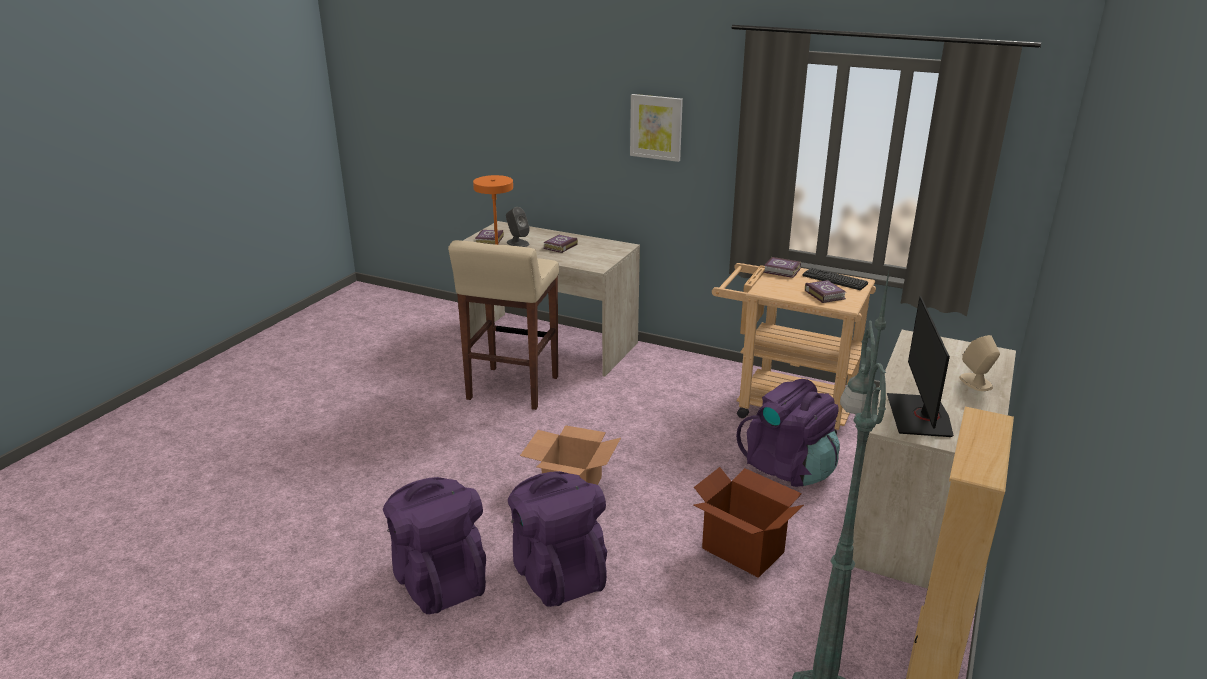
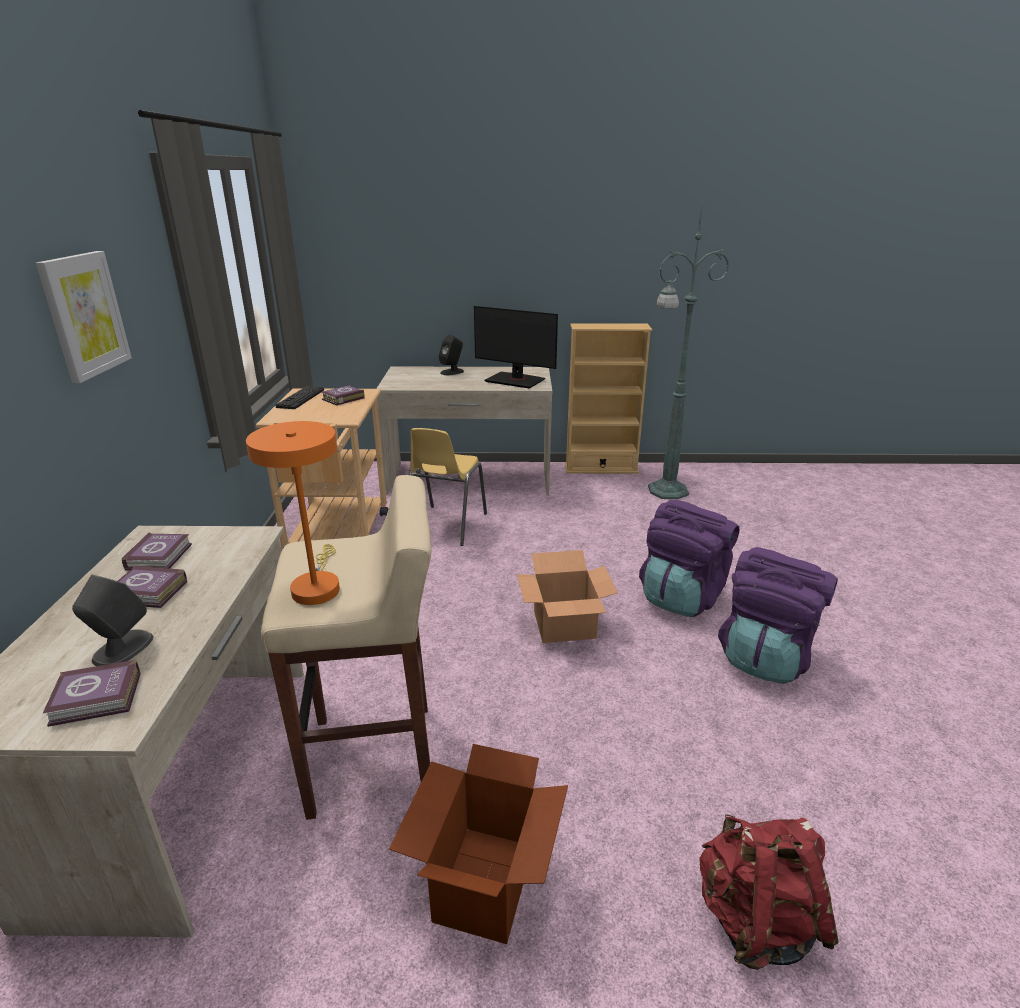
camera: 115 degrees left, 0 degrees up
(305, 466) = (755, 921): none -> red backpack
(743, 550) = (569, 528): cardboard box -> cardboard box (483, 883)
(782, 271) = (286, 415): book -> book (161, 556)
(789, 468) = (446, 526): purple backpack -> yellow chair
(919, 416) = (515, 380): monitor -> monitor turned 45 degrees clockwise
(976, 382) = (452, 372): beige speaker -> black speaker

